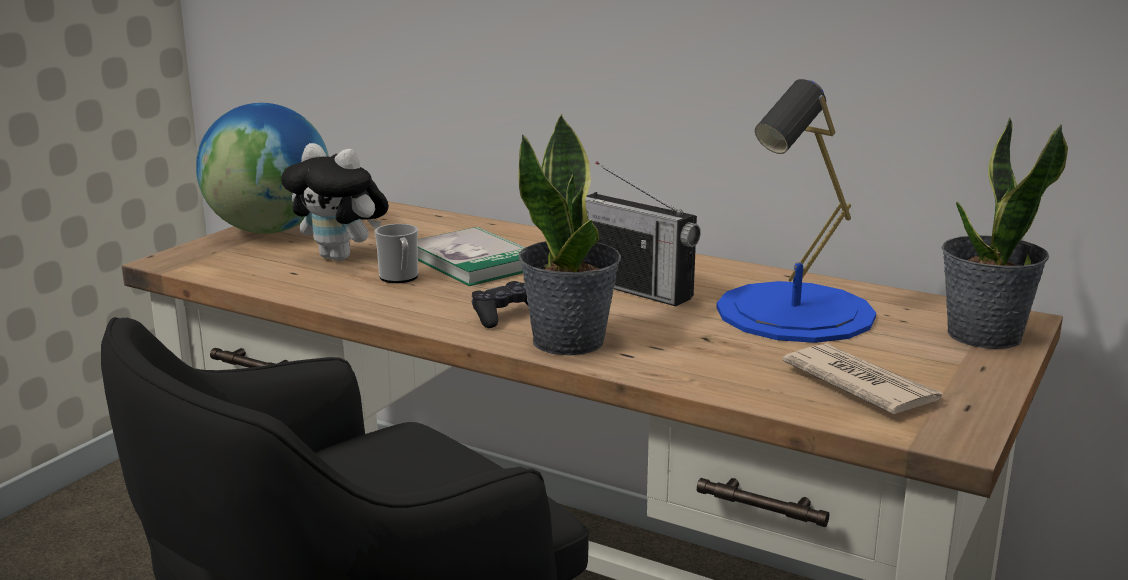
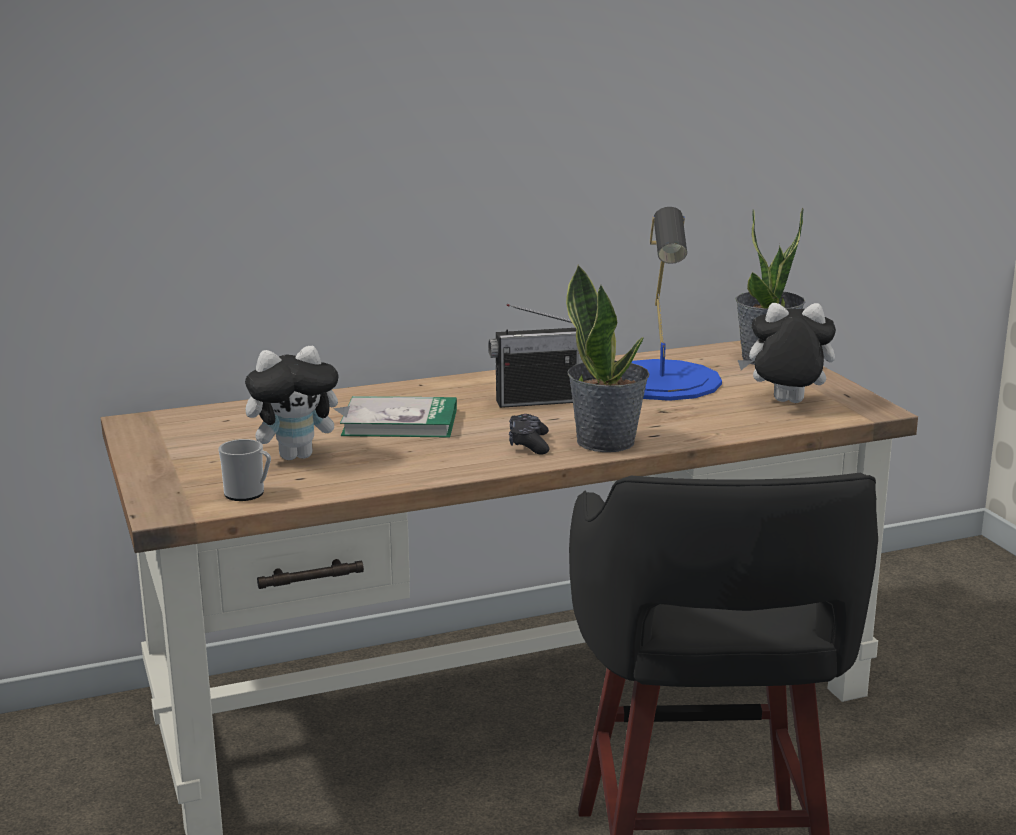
camera: 50 degrees left, 0 degrees up
(270, 230) = (164, 461): globe -> none
(400, 278) = (389, 451): mug -> mug (248, 494)
(860, 384) = (786, 403): newspaper -> plush toy

